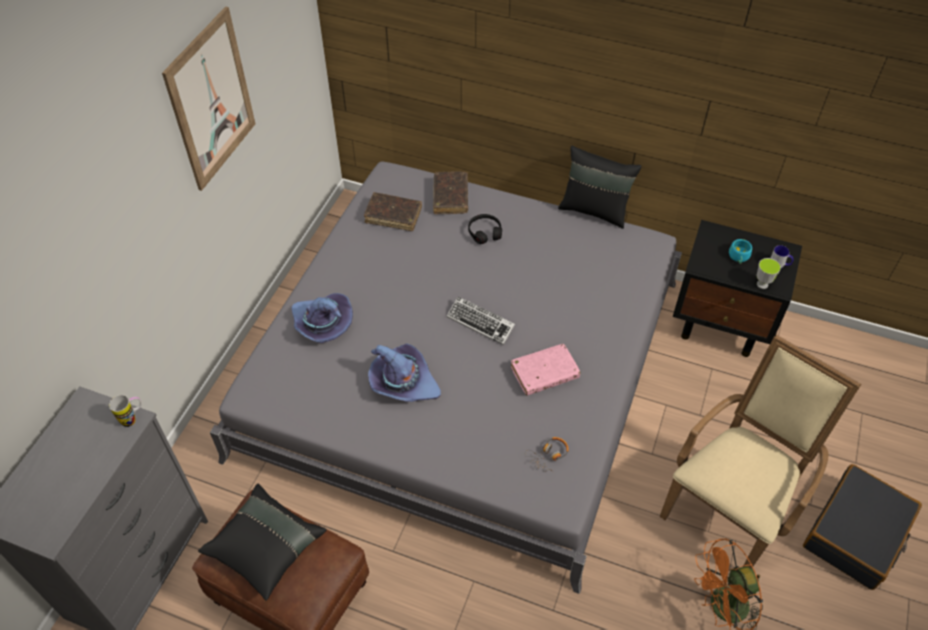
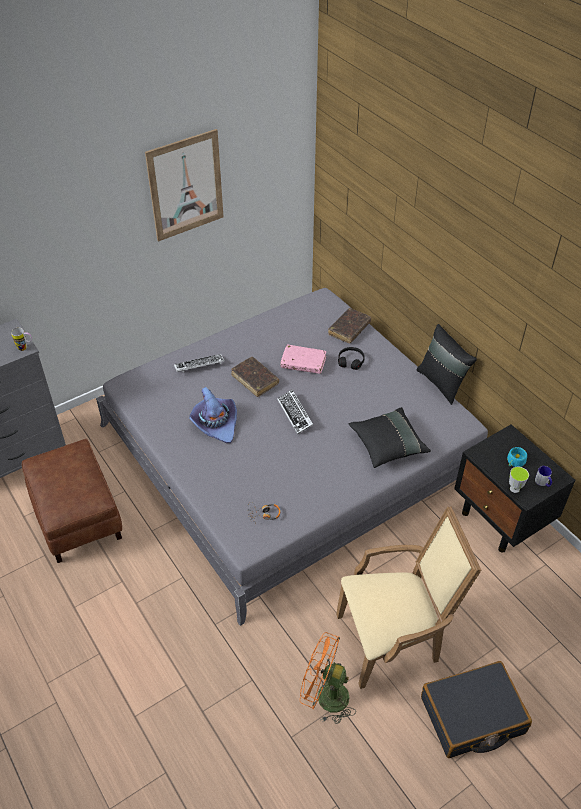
camera: 35 degrees right, 5 degrees down
(265, 548) = (64, 472): black pillow -> black pillow (387, 445)
(322, 324) = (199, 366): purple hat -> keyboard
(393, 216) = (301, 324): brown book -> brown book (255, 380)
(544, 373) = (308, 466): pink book -> pink book (303, 363)

